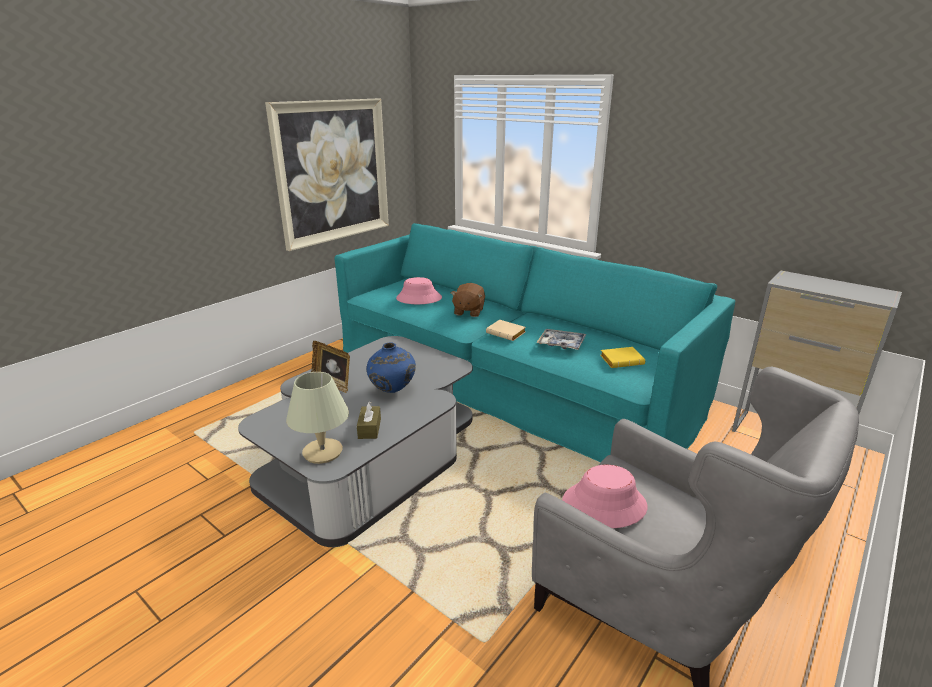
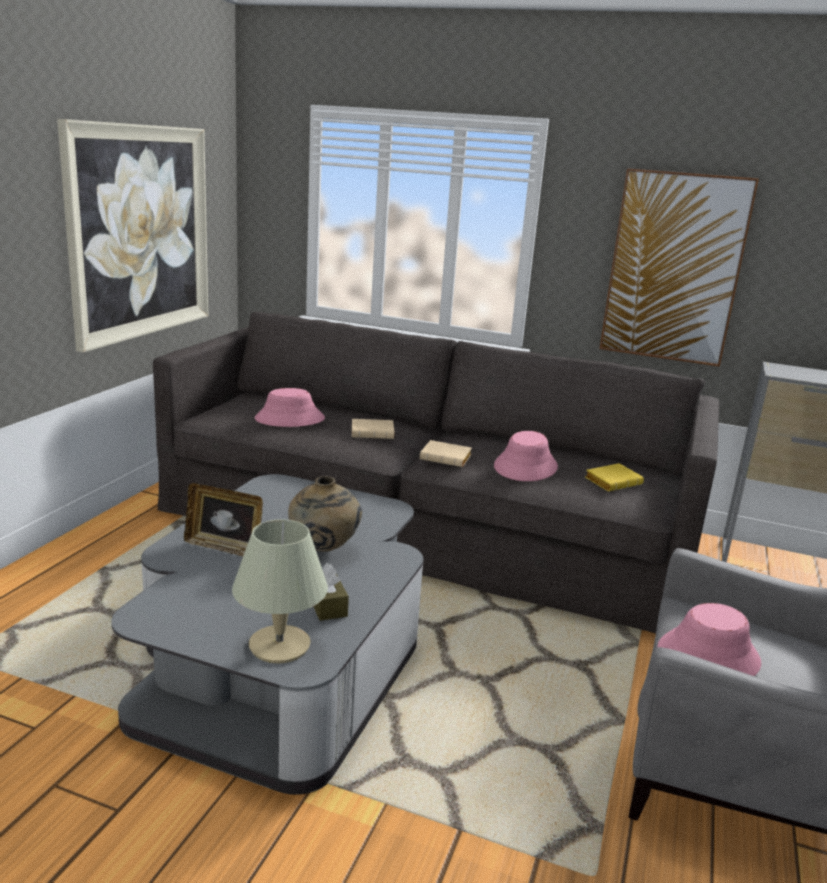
camera: 20 degrees left, 5 degrees down
(393, 391) = (324, 550): blue vase -> beige vase
(468, 311) = (373, 433): brown plush toy -> beige book
(508, 380) = (424, 528): turquoise sofa -> grey sofa
(561, 344) = (526, 467): tray -> pink hat
(709, 191) = (674, 268): none -> picture

